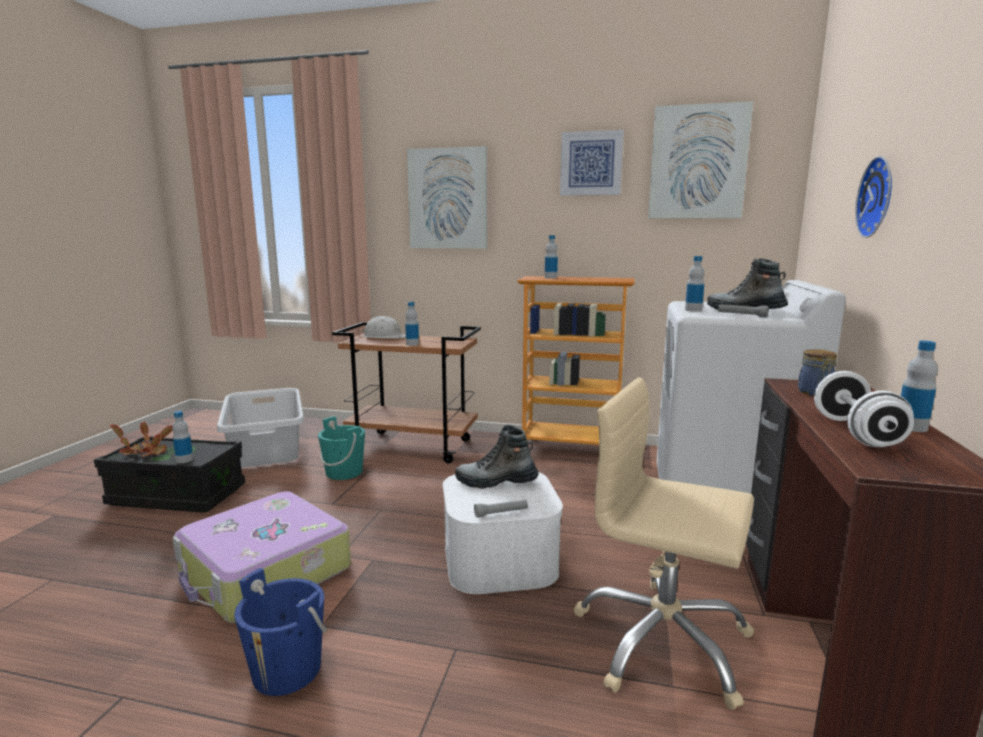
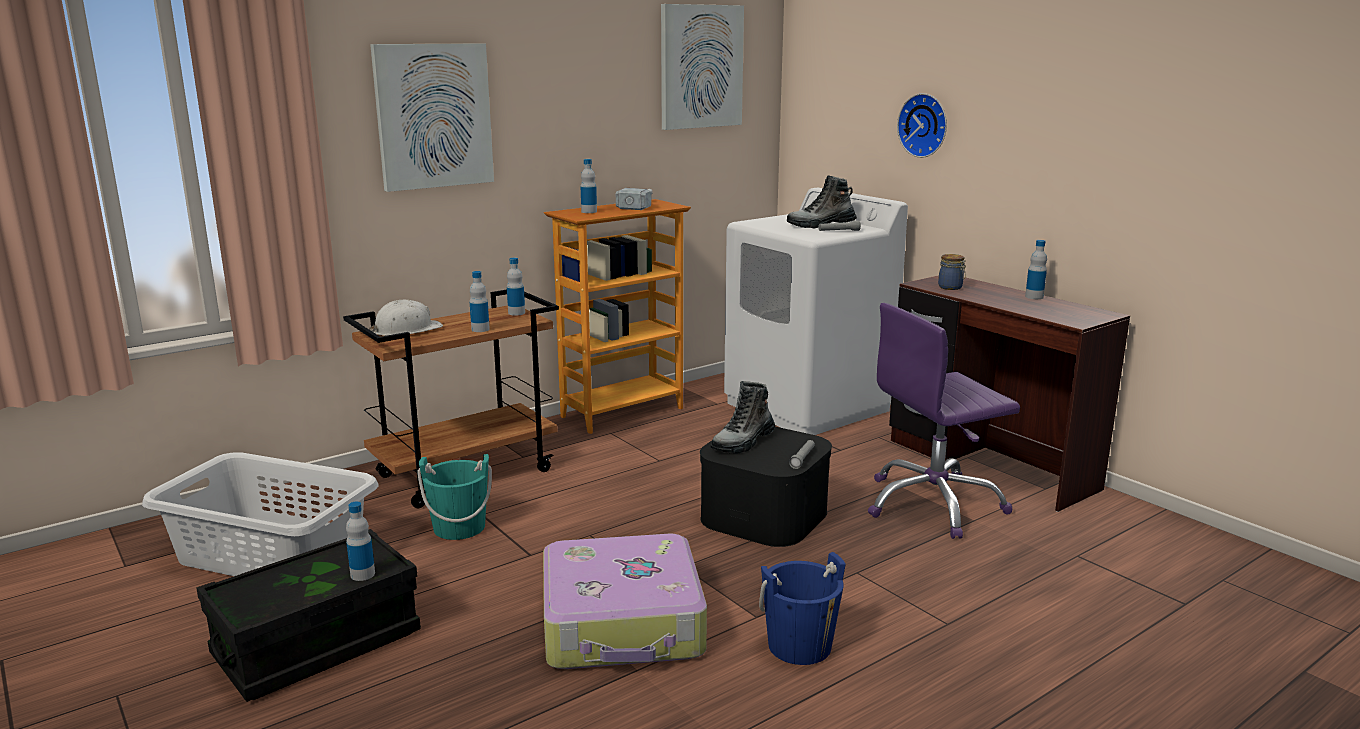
camera: 50 degrees left, 5 degrees up
(146, 452) = (272, 596): potted plant -> none
(500, 559) = (764, 515): white storage box -> black storage box
(591, 163) = (603, 67): picture -> none
(602, 278) = (640, 205): none -> hammer
(662, 641) = (933, 504): beige office chair -> purple office chair
(693, 310) = (792, 232): bottle -> bottle (516, 313)
(855, 432) = (1026, 307): white dumbbell -> none

